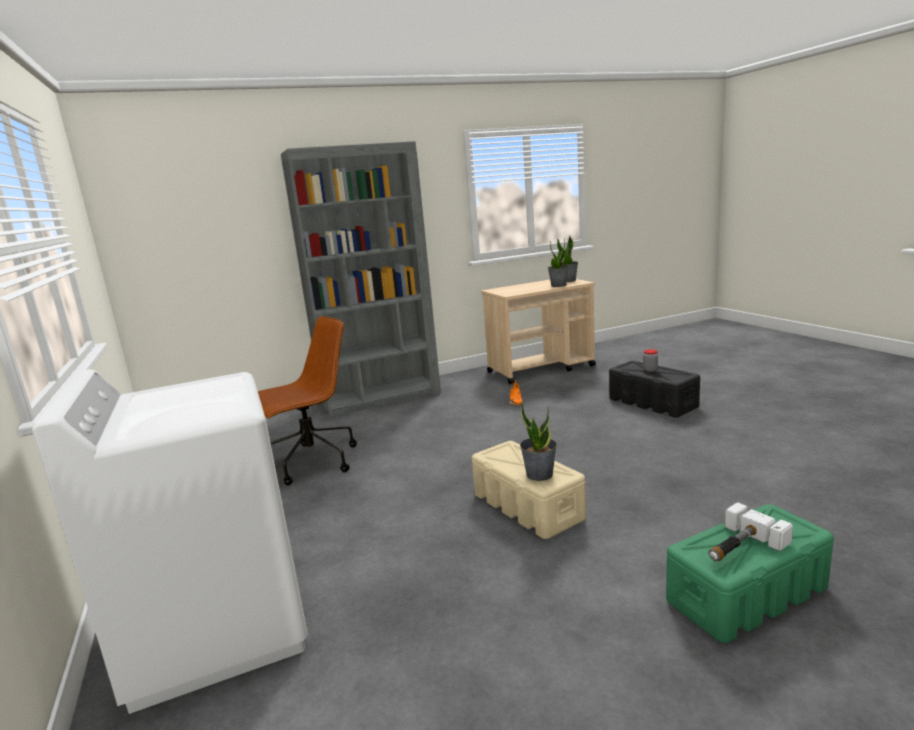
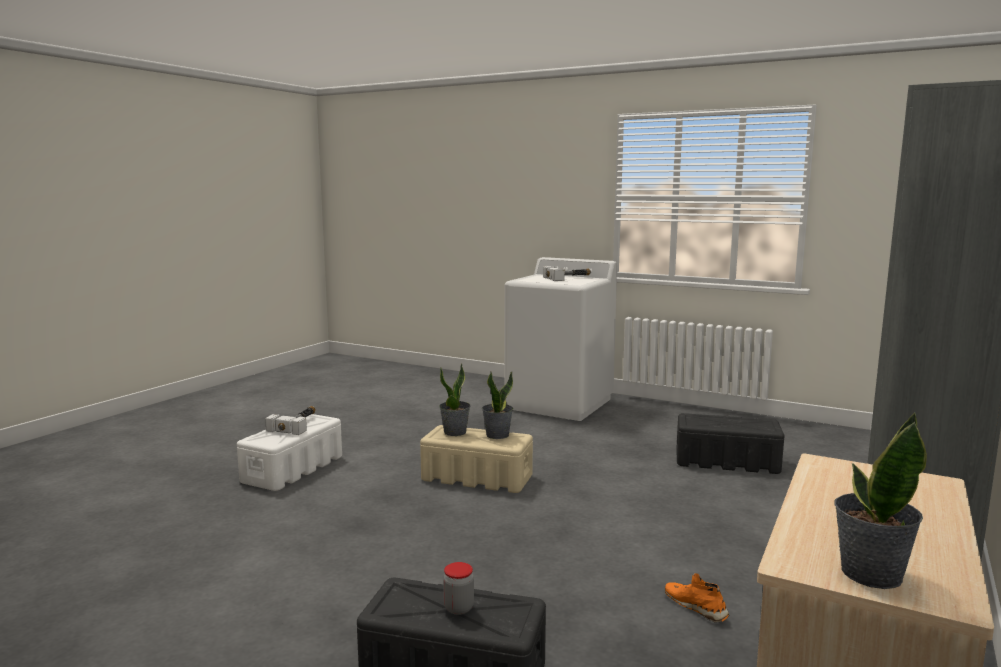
camera: 140 degrees right, 5 degrees down
(158, 403) = (568, 278): none -> hammer
(311, 463) = (725, 461): brown office chair -> black storage box
(558, 285) = (814, 527): potted plant -> potted plant (497, 435)
(747, 594) = (292, 469): green storage box -> white storage box

